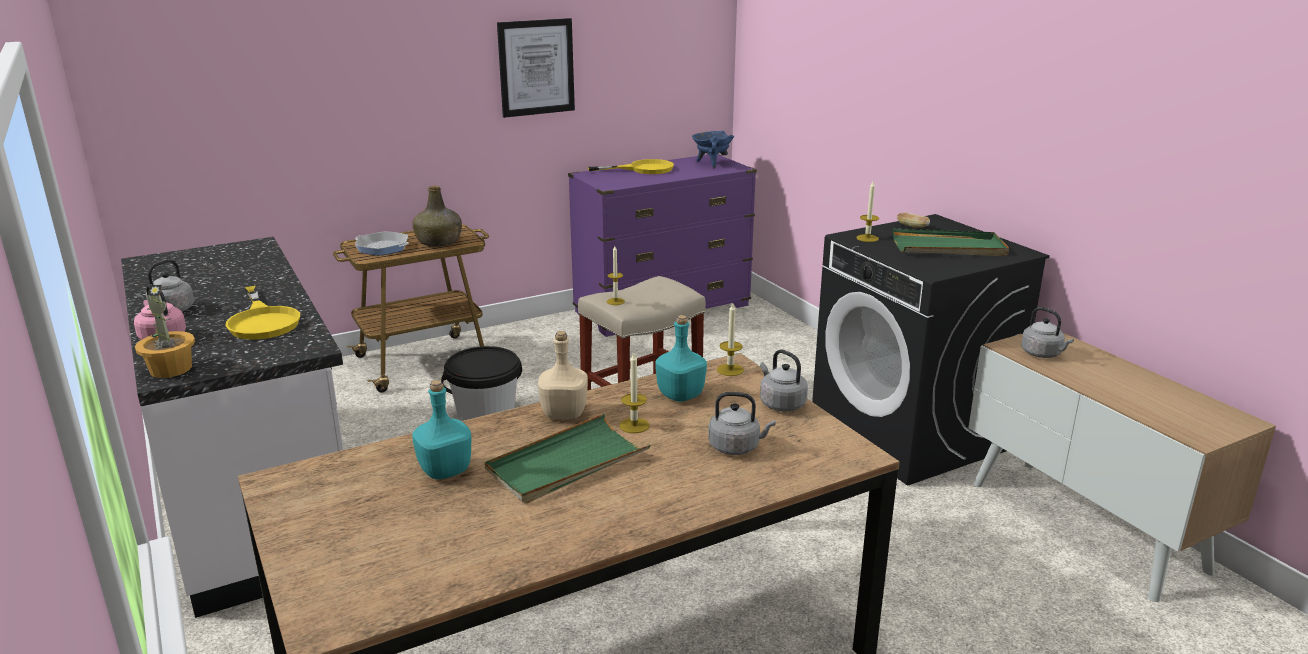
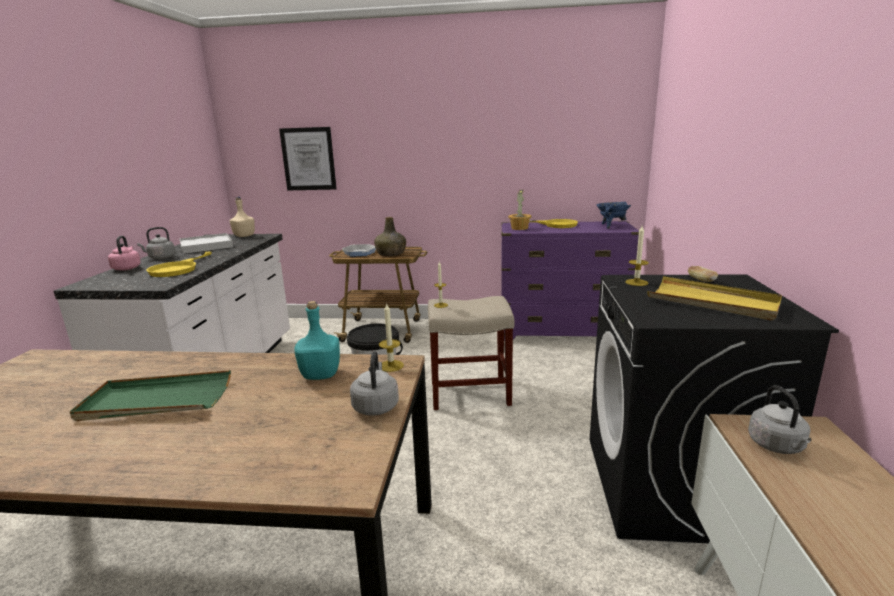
camera: 35 degrees right, 5 degrees down
(171, 369) = (91, 282): potted plant -> potted plant (519, 228)
(196, 278) = (206, 246): none -> white tray
(446, 470) = (99, 380): turquoise bottle -> none
(536, 67) = (483, 147): picture -> picture (308, 159)
(563, 413) = (229, 364): beige bottle -> beige bottle (244, 236)
(634, 425) = (248, 387): candle -> none
(737, 447) = (273, 432): grey kettle -> none
(949, 247) = (712, 302): green tray -> yellow tray

